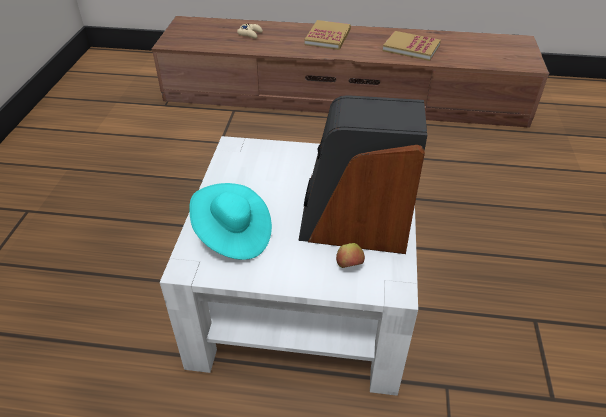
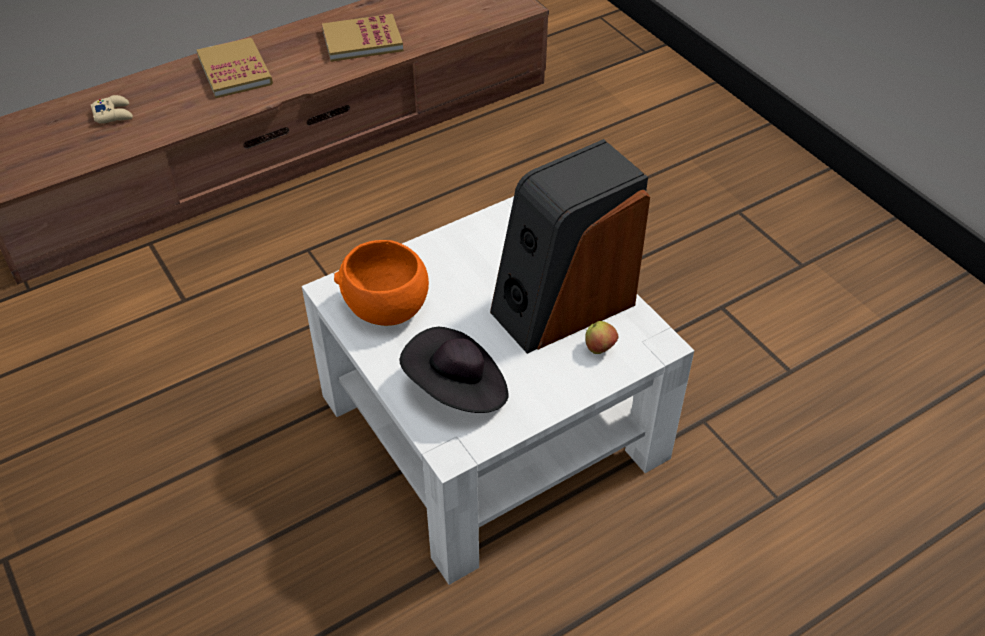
camera: 40 degrees left, 5 degrees up
(232, 235) = (457, 389): turquoise hat -> black hat
(249, 169) = (385, 307): none -> orange bowl

